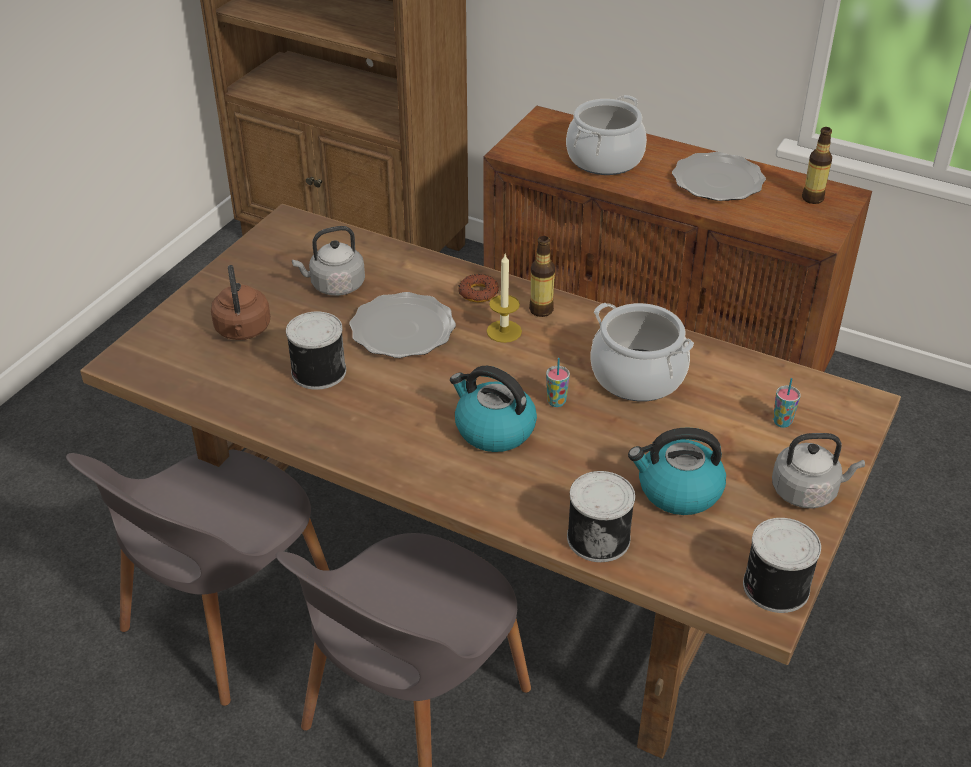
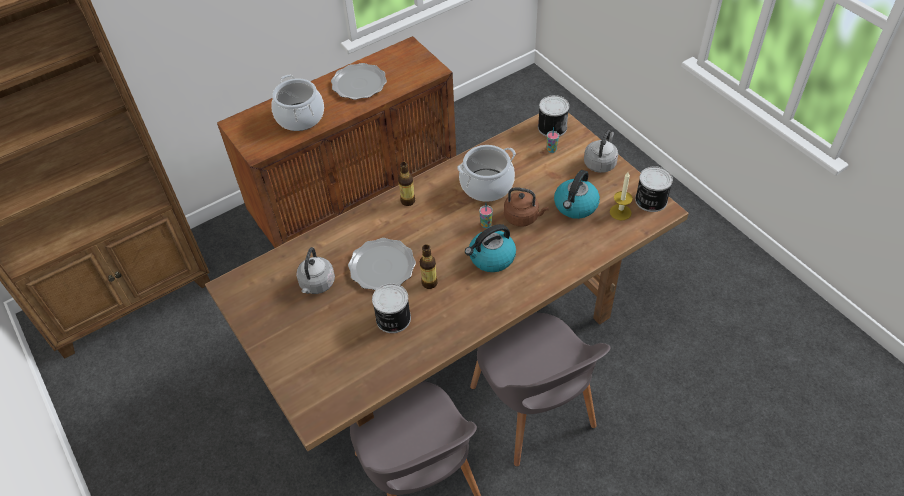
camera: 60 degrees left, 10 degrees up
(243, 331) = (328, 344): brown kettle -> brown kettle (523, 217)
(478, 293) = (373, 221): donut -> none
(504, 331) = (415, 223): candle -> candle (620, 212)
(599, 537) = (590, 247): can -> can (551, 127)
(812, 198) = (402, 58): bottle -> bottle (429, 283)

